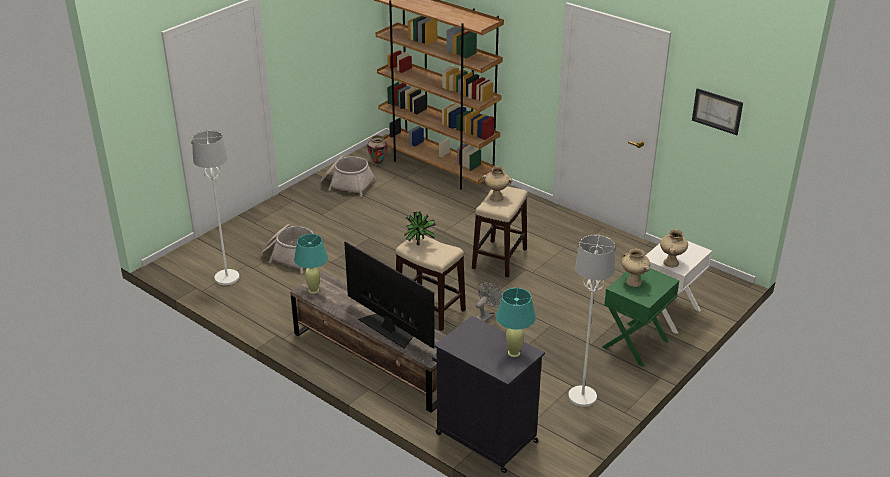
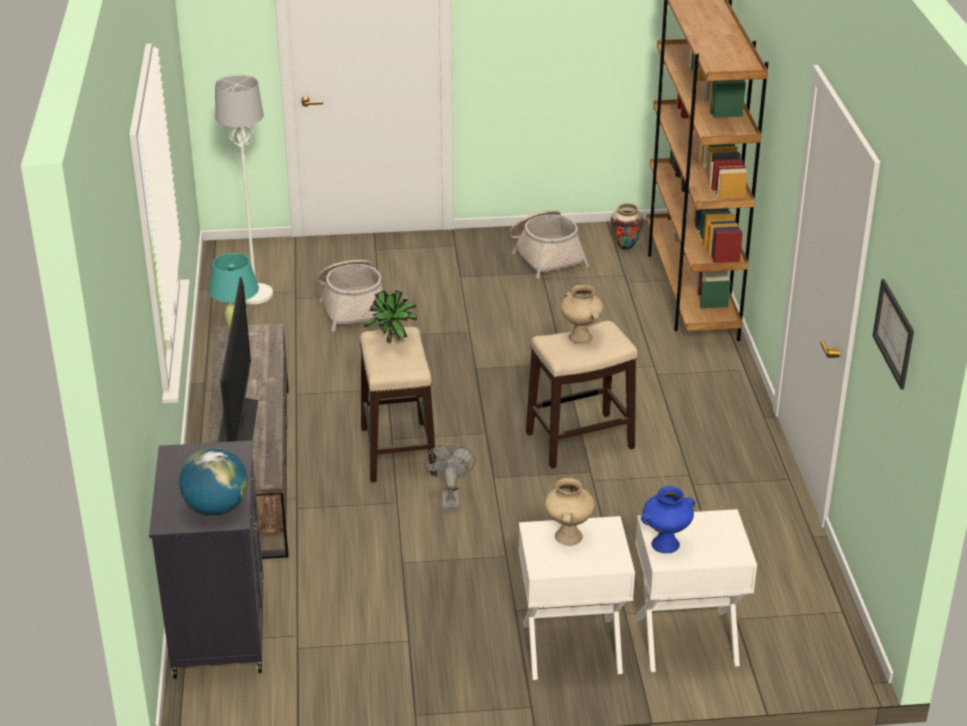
camera: 45 degrees right, 0 degrees up
(487, 316) = (449, 497): grey fan -> grey fan turned 90 degrees counterclockwise
(513, 353) = (216, 507): turquoise table lamp -> globe
(582, 397) = (397, 662): white floor lamp -> none
(636, 344) = (572, 648): green nightstand -> white nightstand
(671, 263) = (665, 545): beige vase -> blue vase

